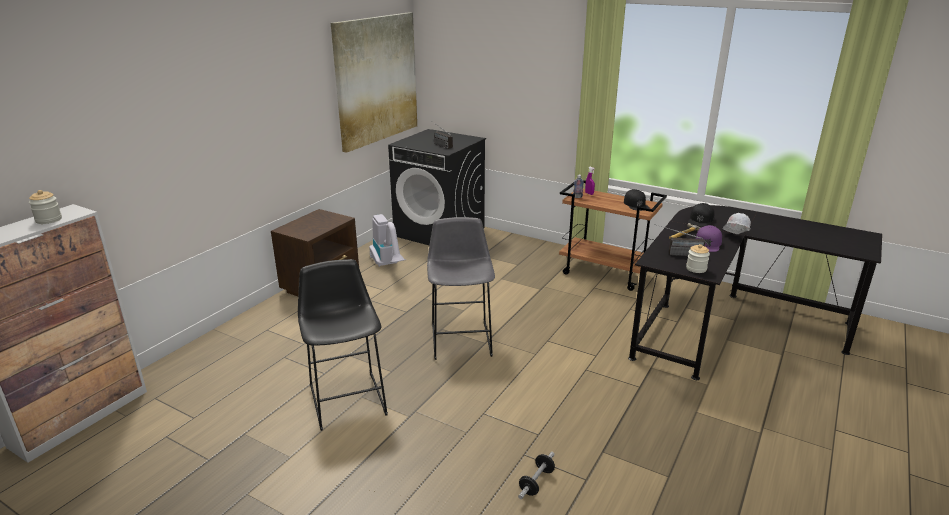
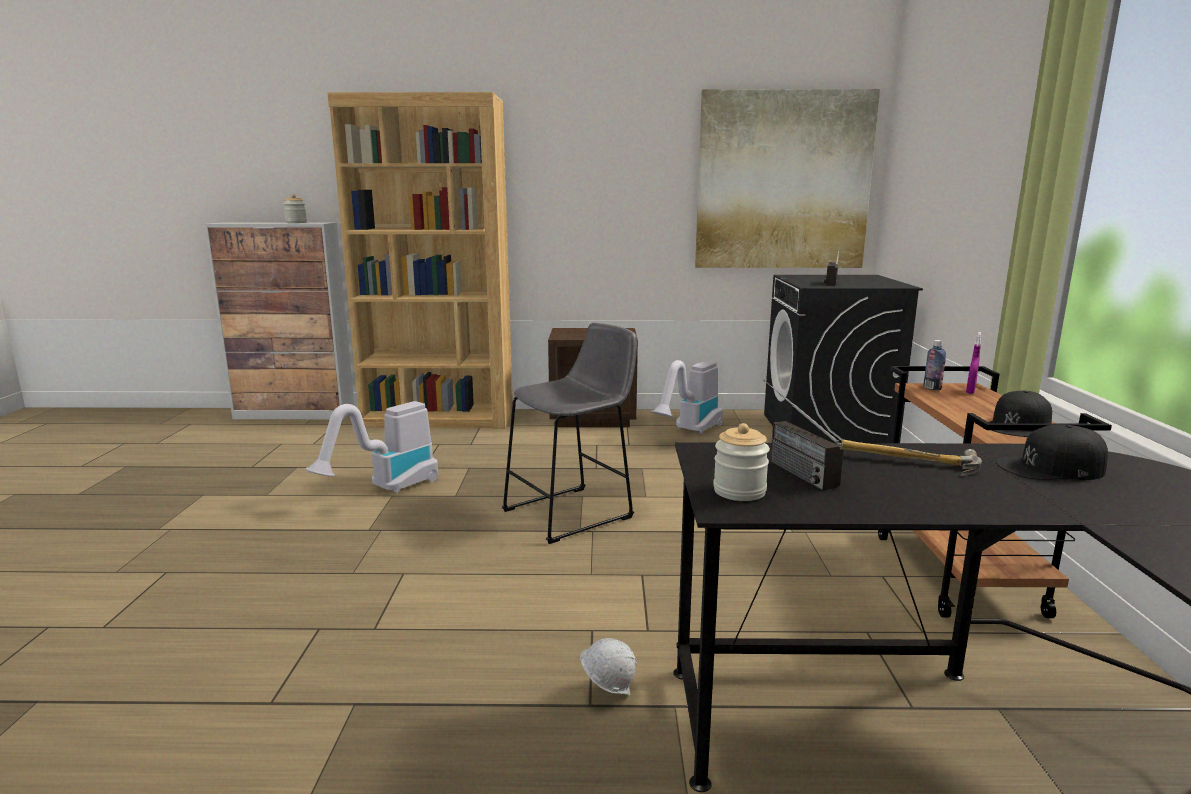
camera: 60 degrees right, 10 degrees down
(224, 344) = (439, 418): none -> brown bookcase
(347, 397) = (386, 489): black stool -> vacuum cleaner
(536, 482) = (253, 655): dumbbell -> none
(707, 243) = (914, 488): purple cap -> none
(734, 237) = (1030, 512): white hard hat -> white hard hat (607, 693)

